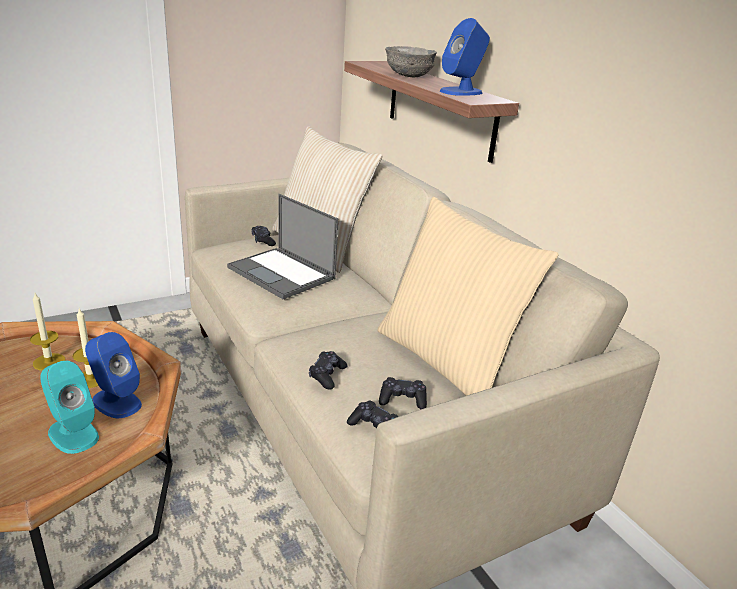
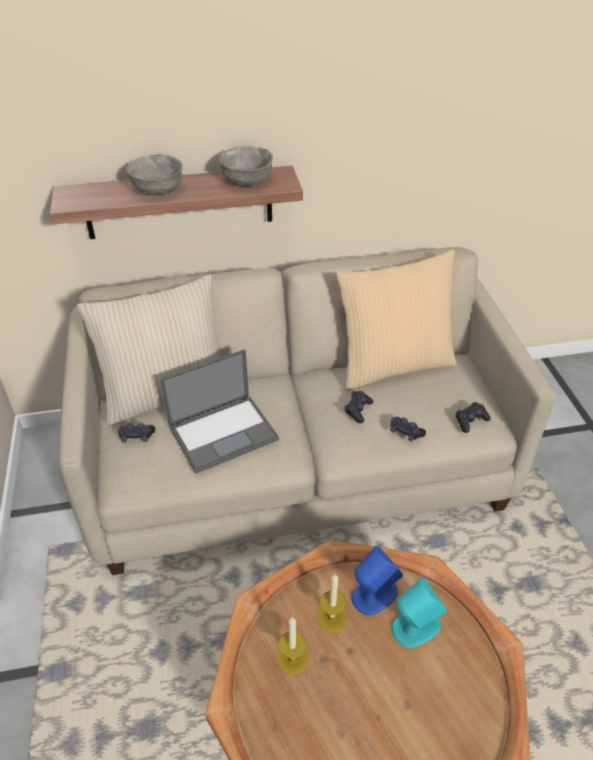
camera: 70 degrees left, 15 degrees up
(402, 400) = (442, 398): black game controller -> black game controller (358, 410)
(461, 92) = (247, 181): blue speaker -> grey bowl

